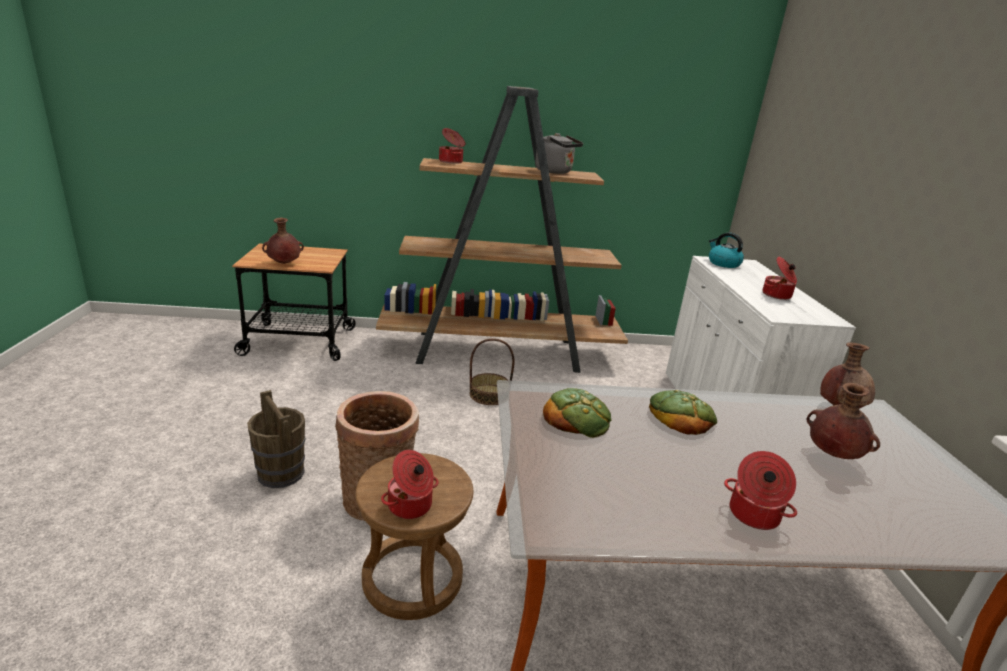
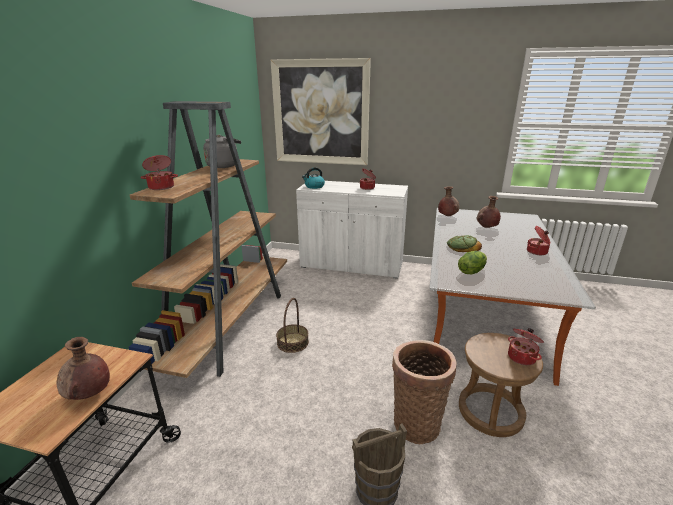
camera: 70 degrees left, 0 degrees up
(577, 417) = (471, 271): bread -> lettuce
(801, 152) = (321, 113): none -> picture

